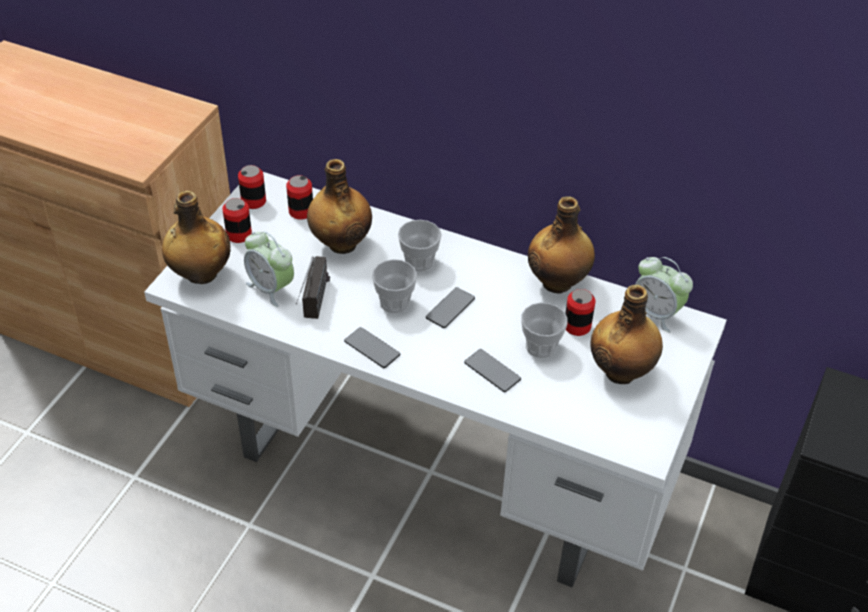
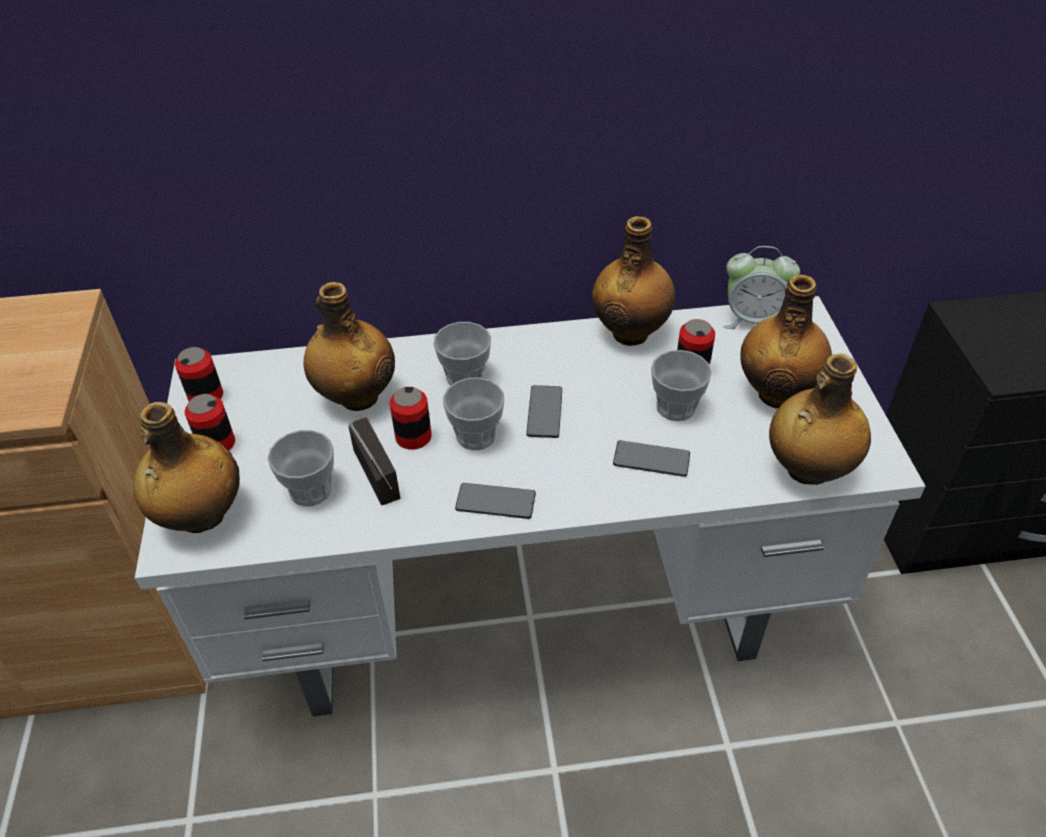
camera: 30 degrees left, 0 degrees up
(271, 288) = (310, 490): alarm clock -> cup
(301, 211) = (277, 382): can -> can (413, 437)
(590, 429) = (807, 470): none -> bottle

